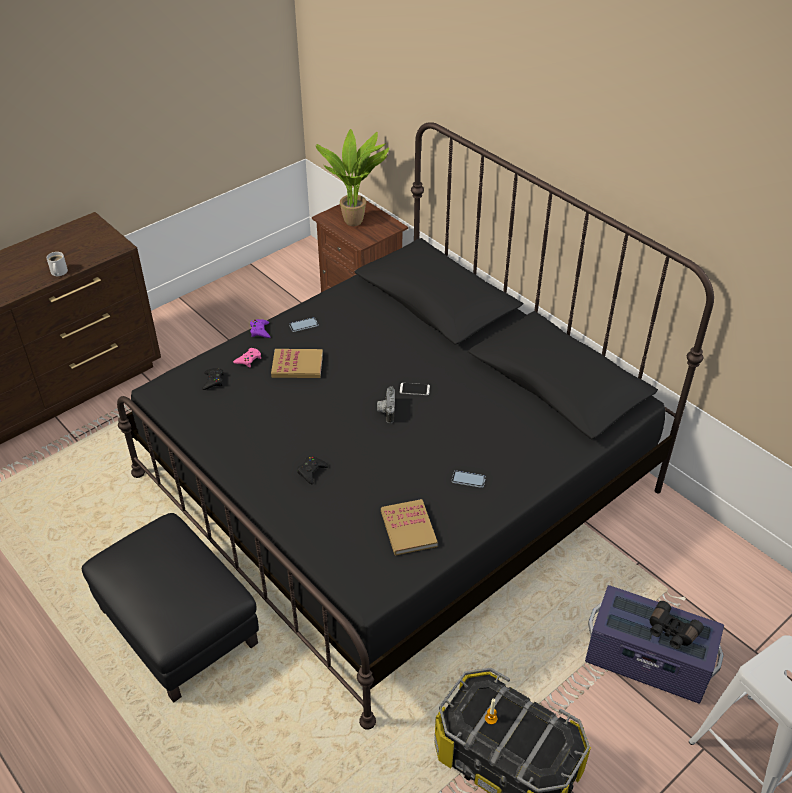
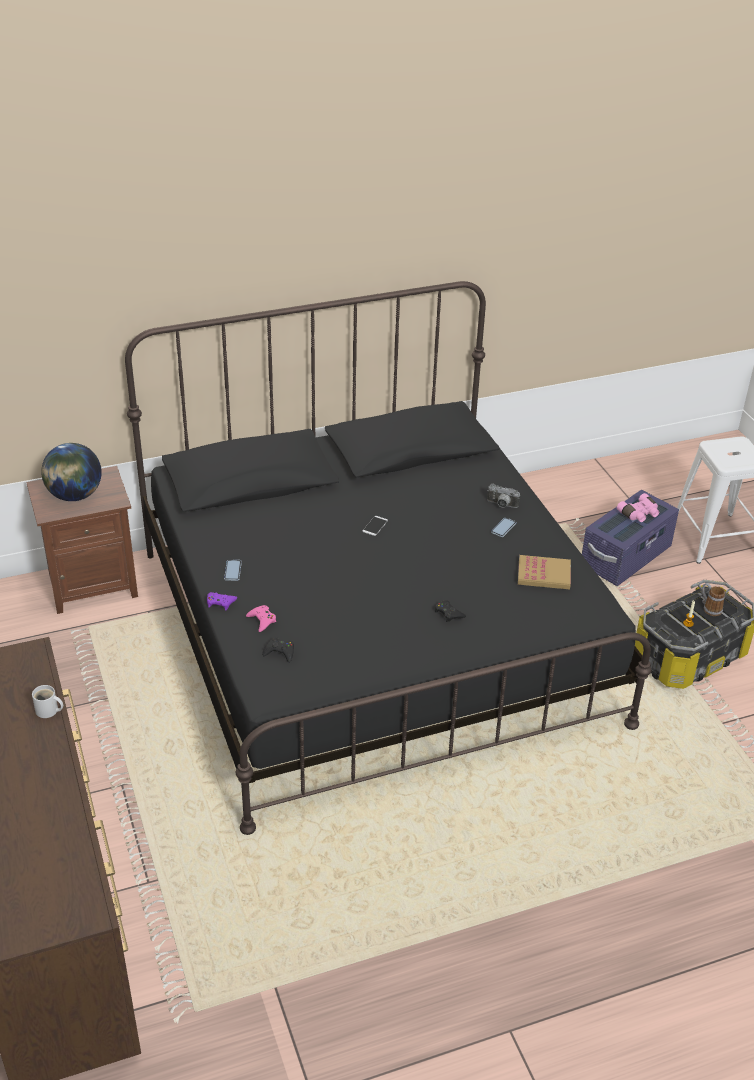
camera: 70 degrees left, 5 degrees down
(179, 625) = (479, 832): black ottoman -> none
(297, 365) = (294, 589): book -> none
(355, 221) = (74, 495): potted plant -> globe
(385, 411) = (394, 550): camera -> camera (501, 505)
(532, 737) = (709, 608): none -> mug
(671, 631) = (639, 514): black binoculars -> pink binoculars

